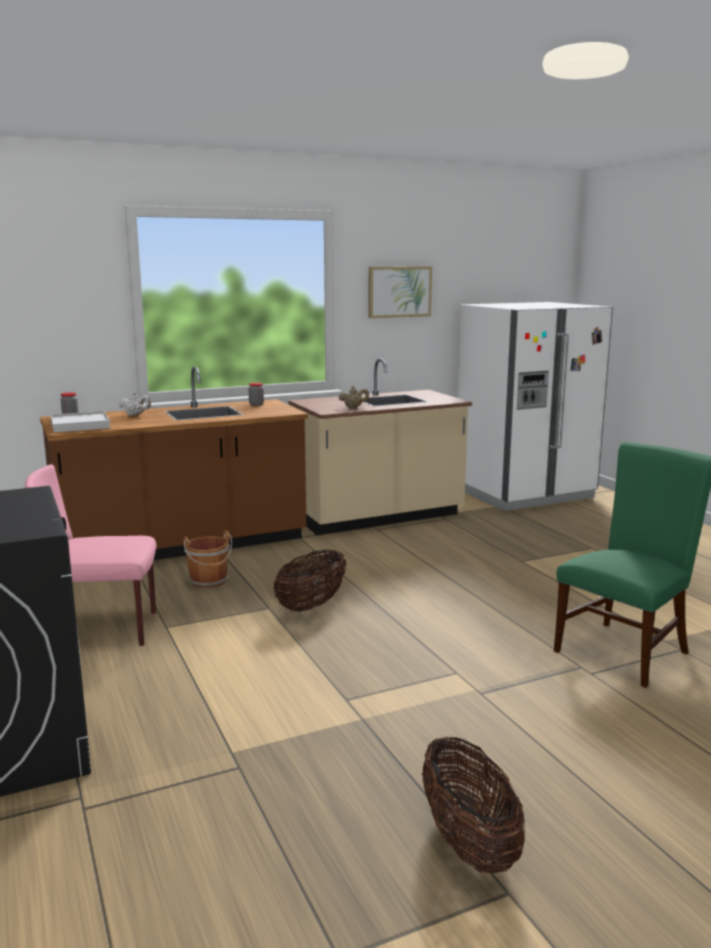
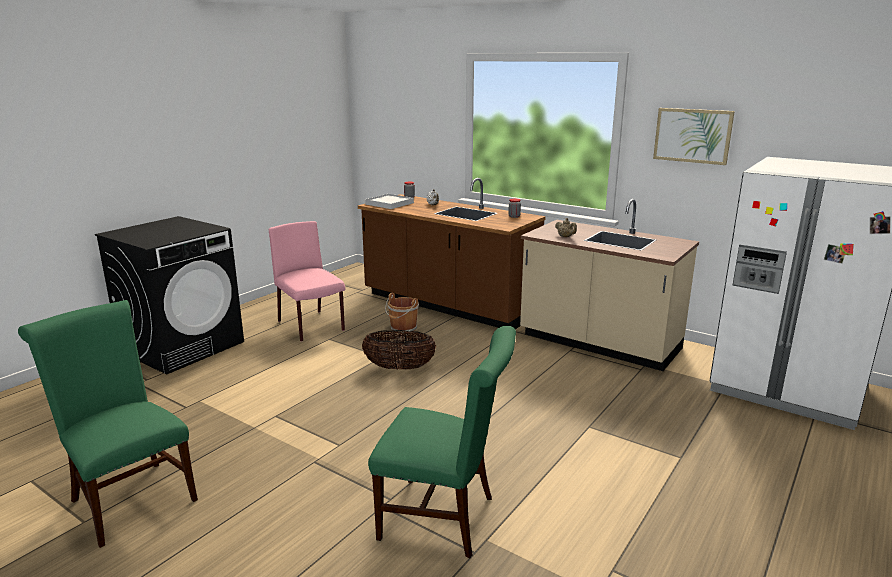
camera: 60 degrees right, 5 degrees up
(468, 843) = (129, 497): basket -> green chair

